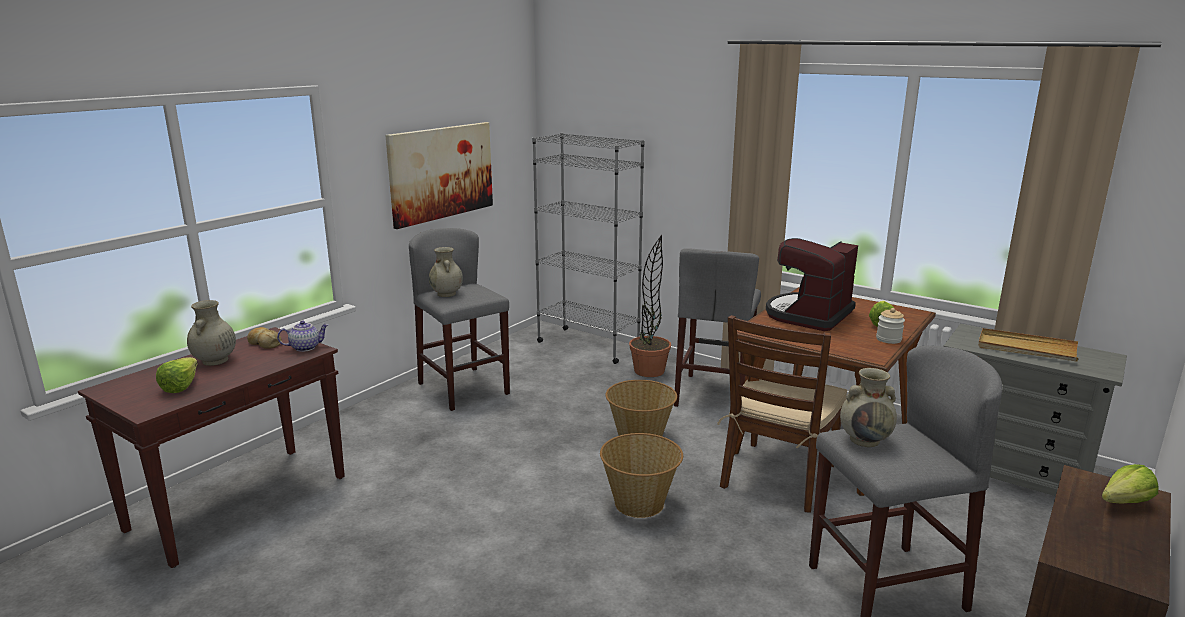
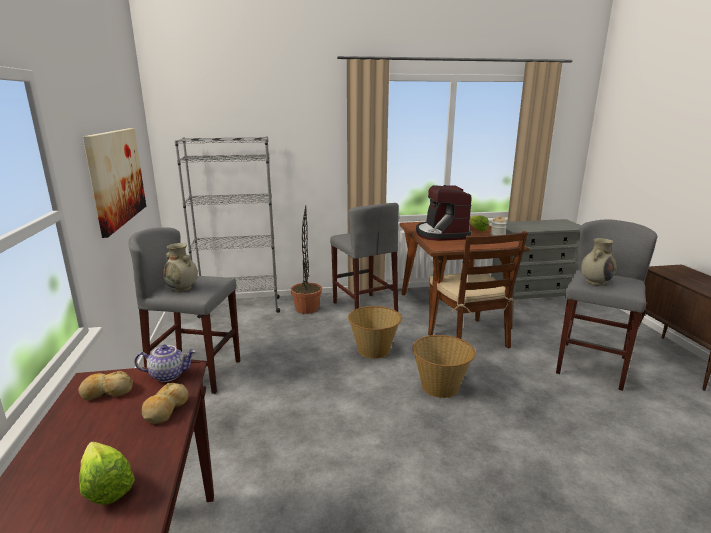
camera: 45 degrees left, 0 degrees up
(215, 361) = (83, 438): beige vase -> none
(266, 365) = (165, 410): none -> bread
(305, 347) = (168, 375): teapot -> teapot turned 60 degrees clockwise
(1026, 348) = (538, 225): beige tray -> none
(1119, 504) = (685, 274): lettuce -> none

